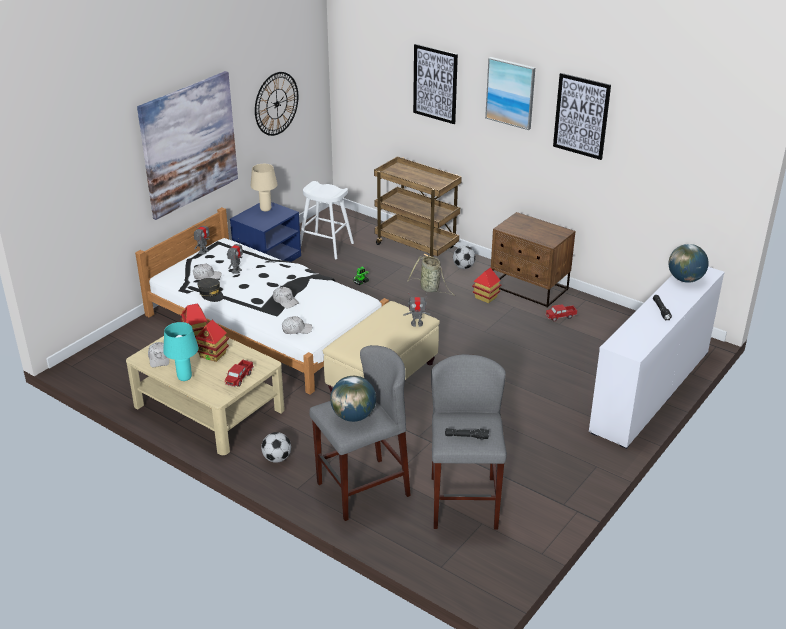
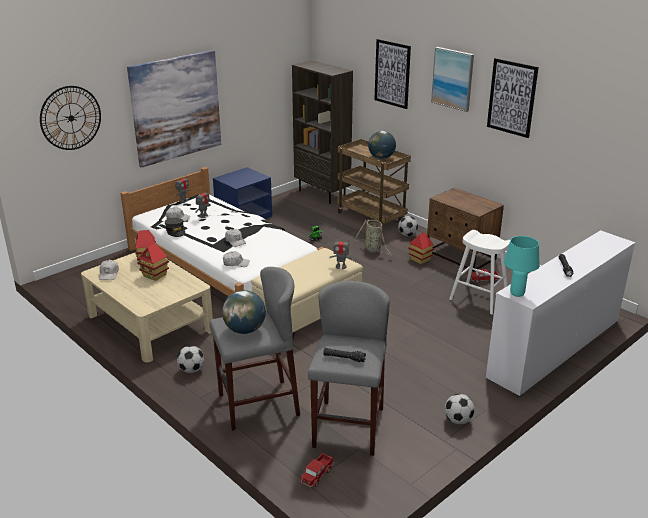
camera: 10 degrees right, 5 degrees down
(185, 378) = (123, 290): turquoise table lamp -> turquoise table lamp (517, 294)
(239, 378) = (169, 295): toy truck -> toy truck (317, 475)
(265, 209) = (244, 174): beige table lamp -> none
(276, 103) = (261, 86): wall clock -> wall clock (71, 118)
(326, 246) = (295, 211): white stool -> white stool (479, 299)
(351, 220) = (322, 194): none -> brown bookcase
(571, 481) = (458, 420): none -> football
(685, 279) = (595, 245): globe -> globe (381, 158)

